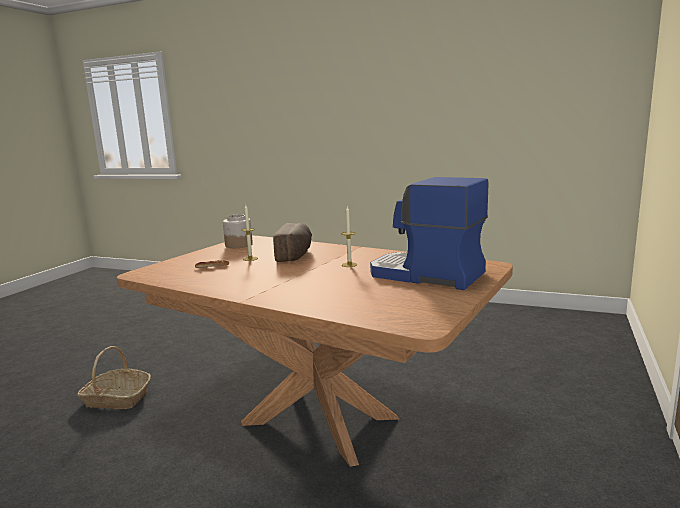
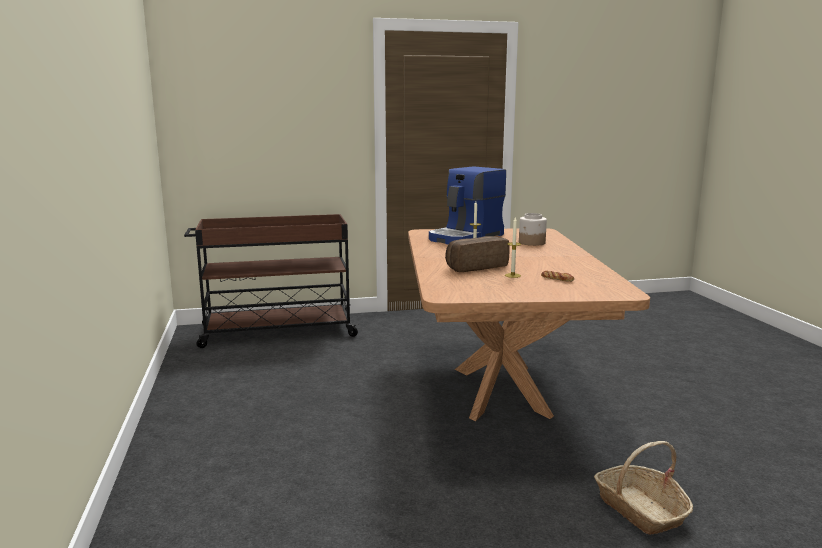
camera: 125 degrees left, 0 degrees up
(238, 245) = (478, 292): jar -> jar (532, 243)
(425, 275) = (466, 237): coffee machine -> coffee machine turned 45 degrees clockwise
(586, 350) = (276, 331): none -> brown cart

